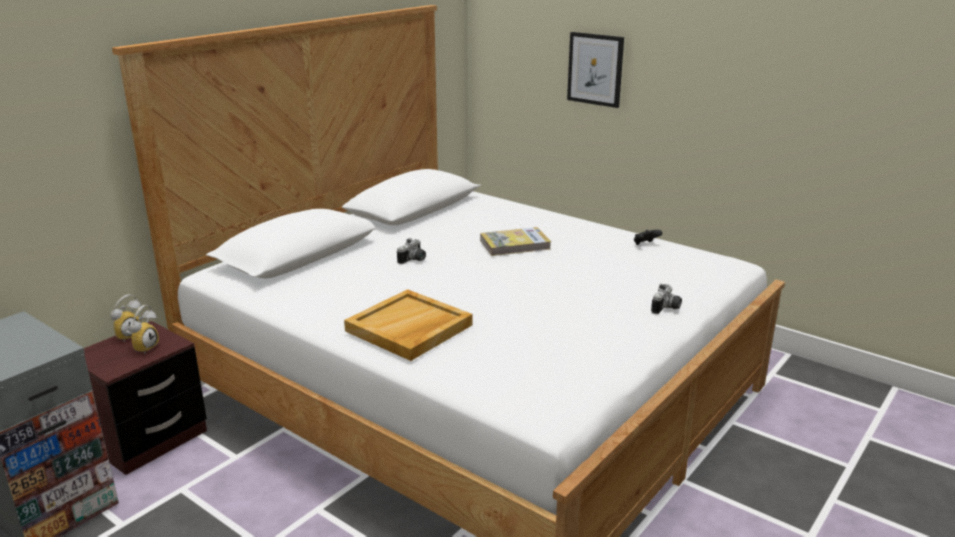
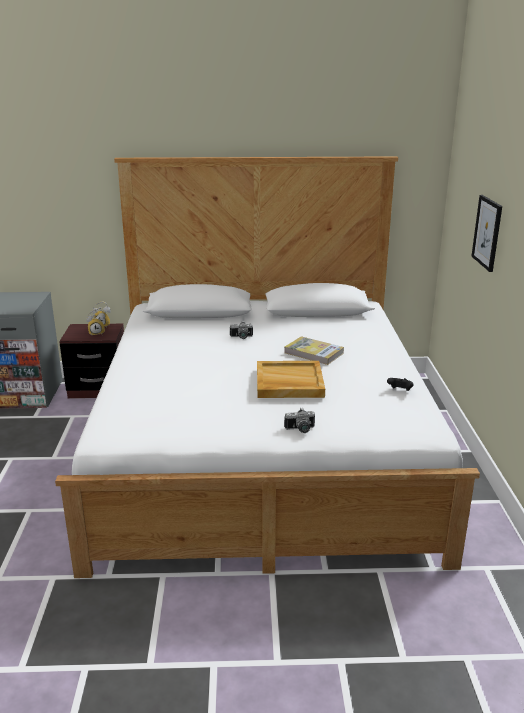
camera: 50 degrees right, 0 degrees up
(409, 328) = (151, 367): beige tray -> beige tray (288, 382)

